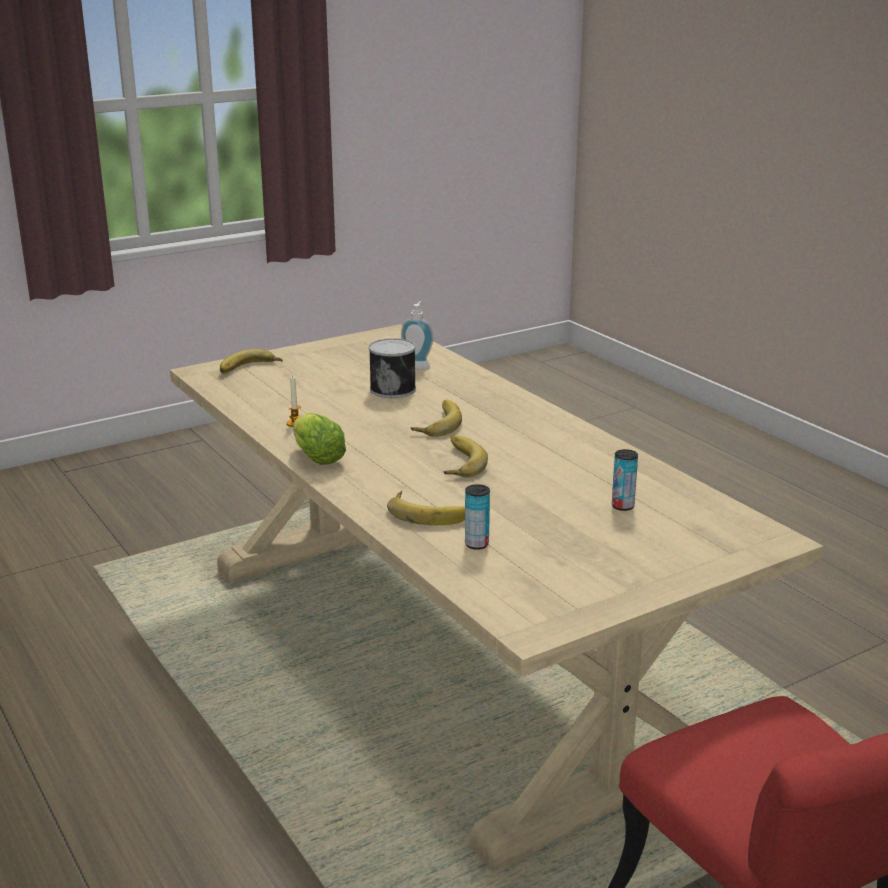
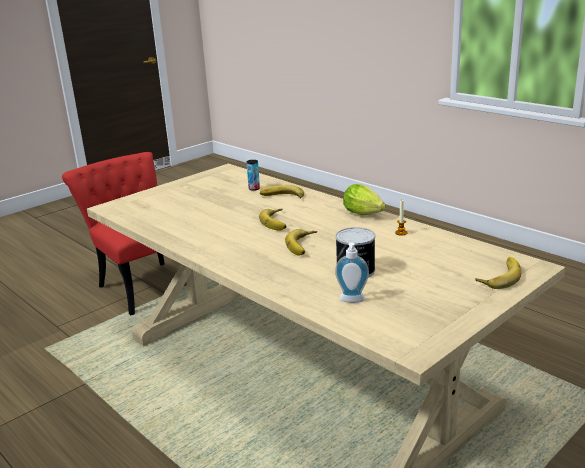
camera: 170 degrees right, 0 degrees up
(622, 506) = (181, 212): can -> none

